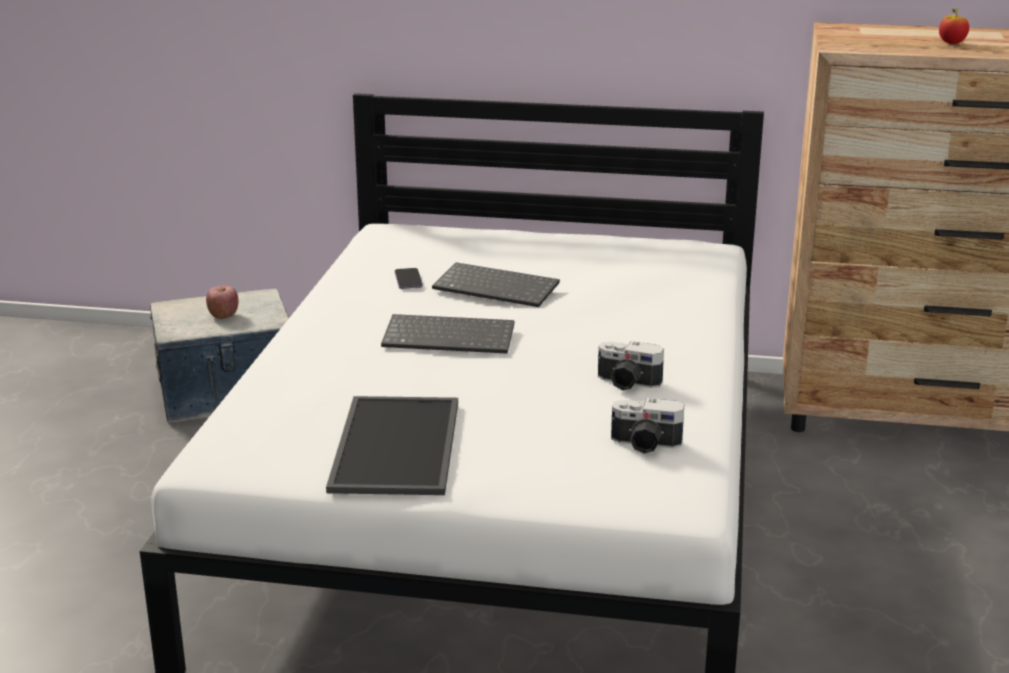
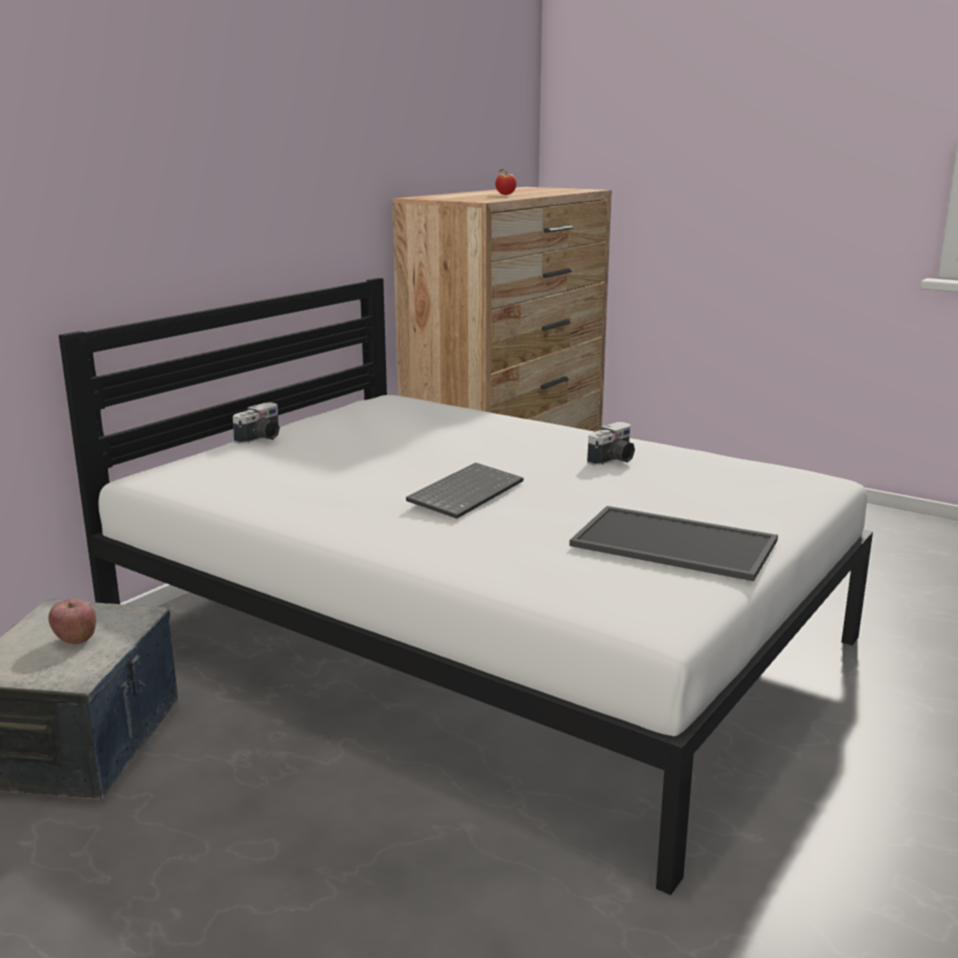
camera: 65 degrees left, 5 degrees down
(408, 280) = (307, 487): phone -> none
(498, 287) = (379, 461): keyboard -> none
(645, 444) = (723, 473): camera -> camera (261, 438)

